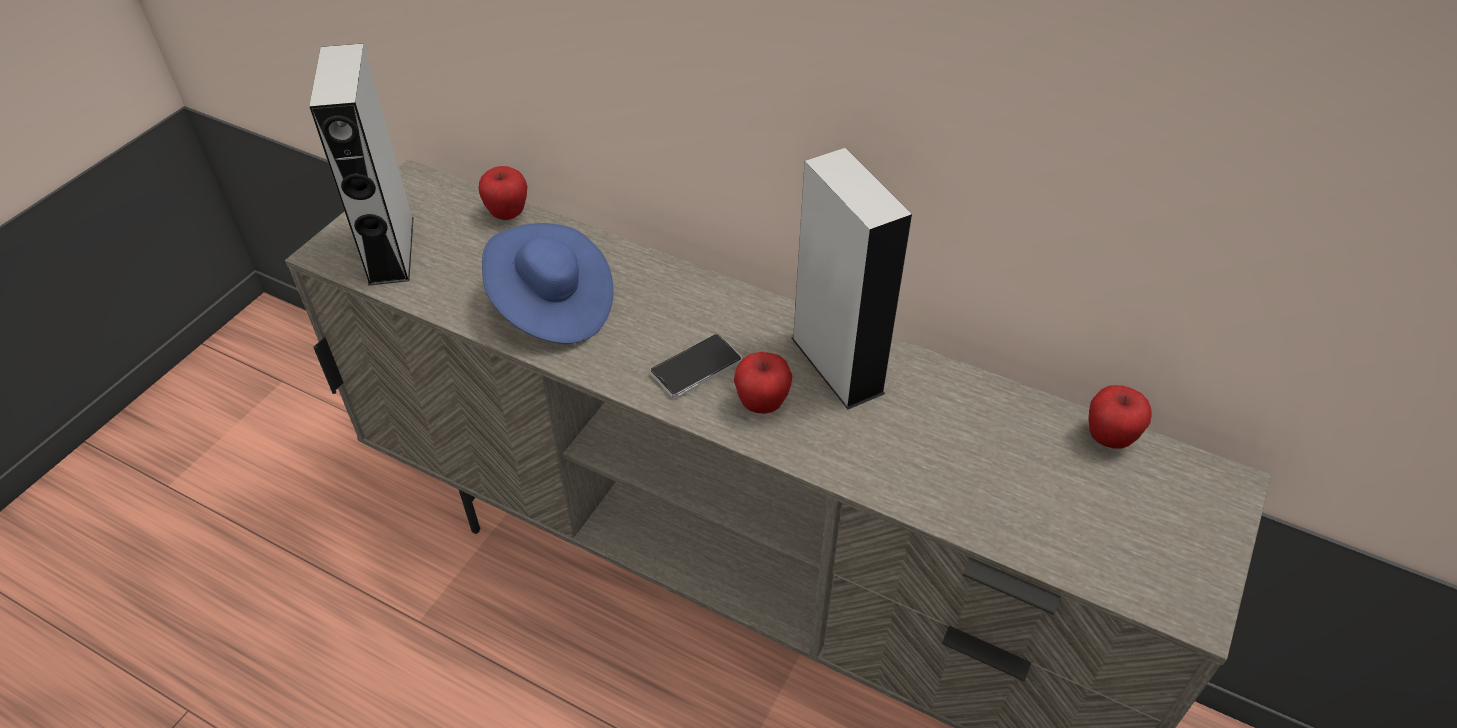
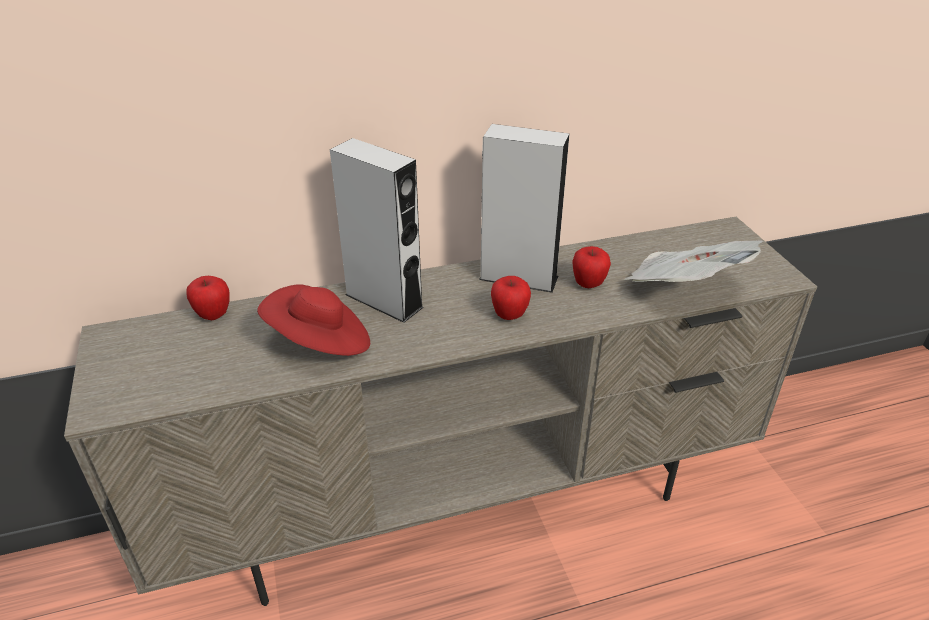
camera: 45 degrees left, 10 degrees down
(391, 250) = (152, 380): grey speaker -> grey speaker (384, 301)
(552, 306) = (320, 343): blue hat -> red hat
(696, 368) = (451, 321): phone -> none
(1020, 519) = (684, 288): none -> newspaper
(1109, 438) = (668, 237): apple -> apple (588, 284)

